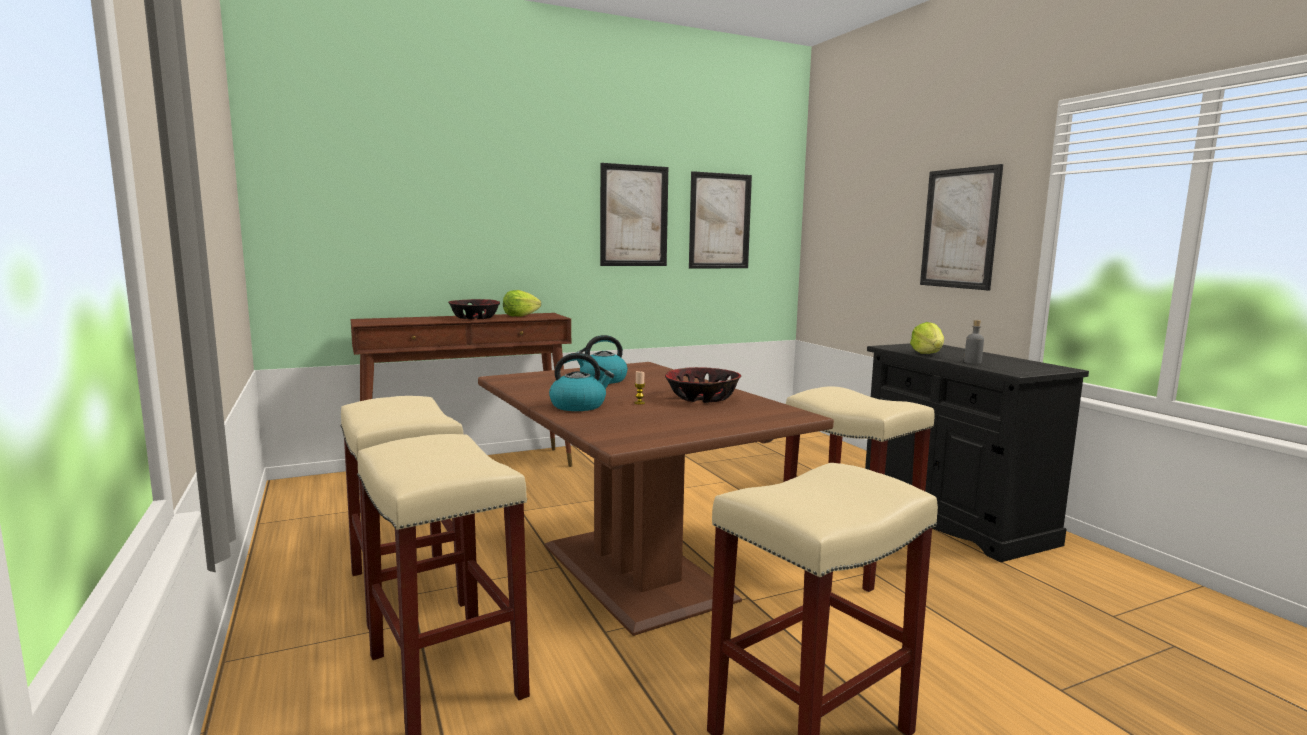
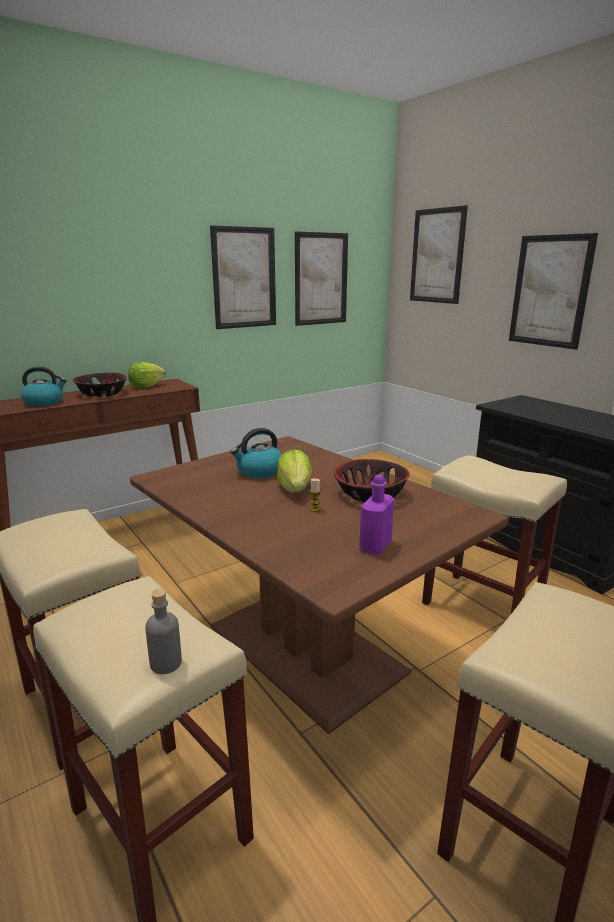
camera: 10 degrees left, 10 degrees up
(579, 406) = (257, 521): kettle -> kettle (44, 402)
(680, 425) = (375, 546): none -> purple bottle
(848, 198) = (437, 256): none -> picture
(928, 354) = (535, 414): lettuce -> lettuce (295, 489)
(972, 362) = (580, 424): grey bottle -> grey bottle (166, 663)

